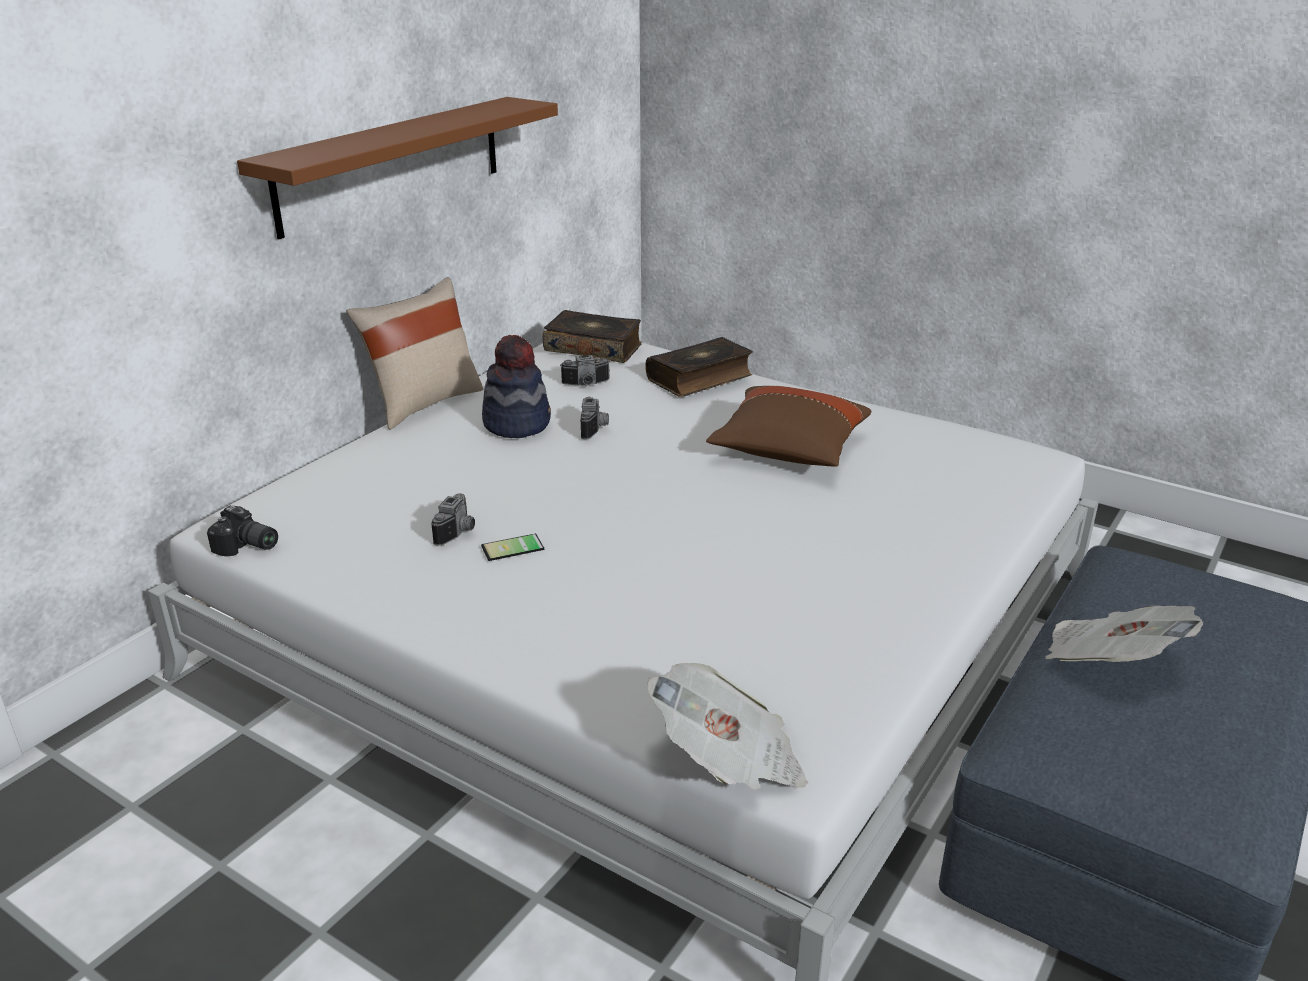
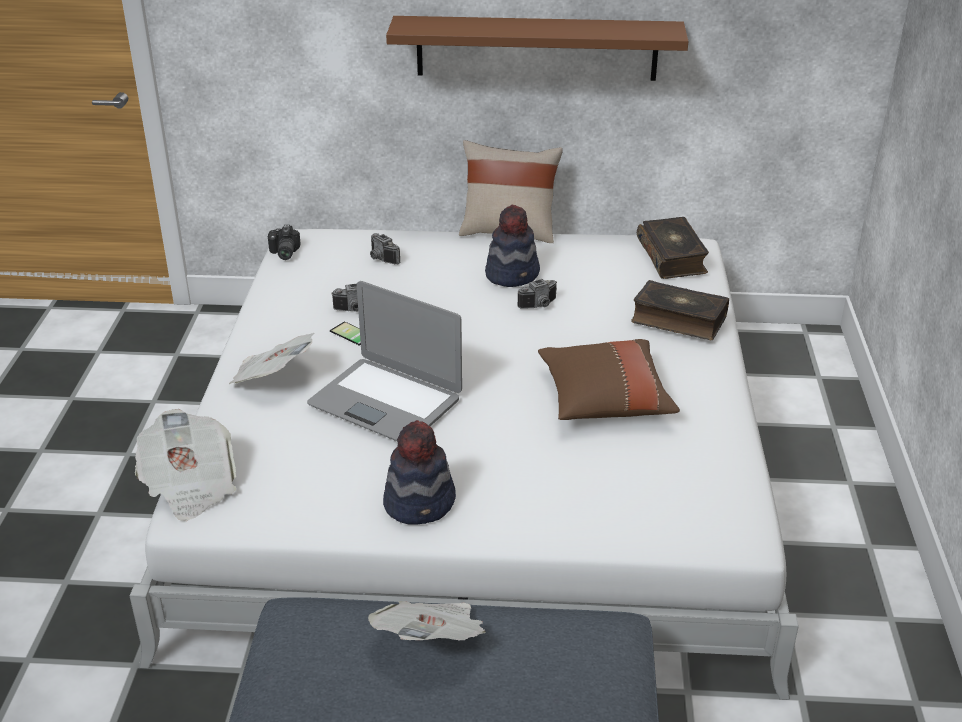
camera: 60 degrees right, 5 degrees up
(542, 631) = (273, 378): none -> newspaper
(586, 384) = (603, 277): camera -> camera (381, 259)
(682, 563) = (386, 401): none -> laptop
(886, 596) = (420, 502): none -> hat

